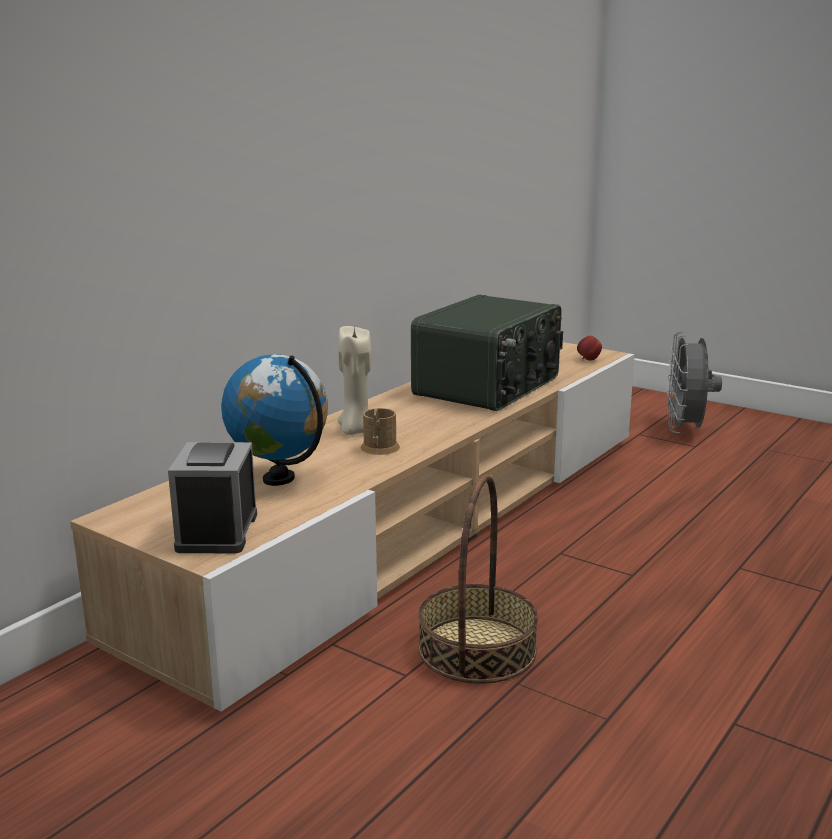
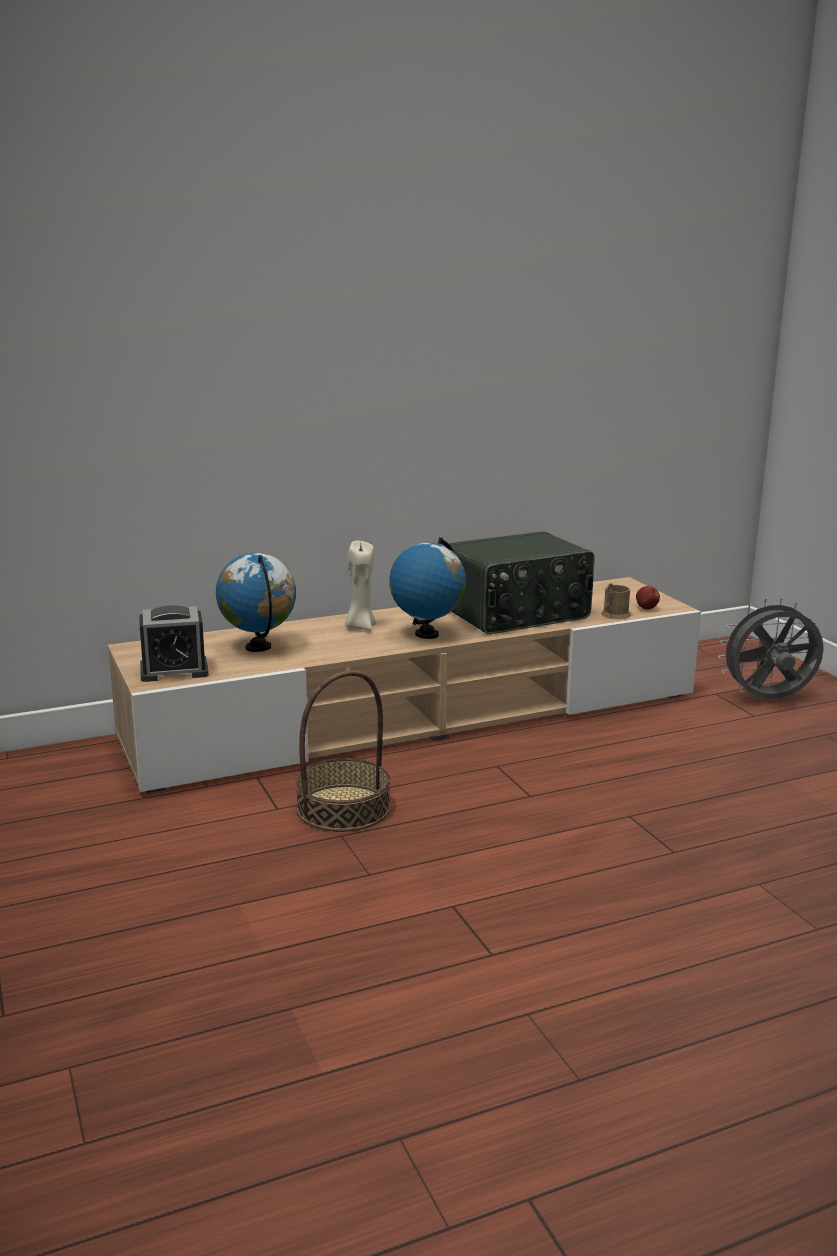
camera: 30 degrees right, 0 degrees up
(217, 532) = (174, 670): alarm clock -> alarm clock turned 135 degrees counterclockwise
(379, 449) = (353, 643): brown mug -> brown mug (613, 615)
(438, 424) = (426, 634): none -> globe
(686, 430) = (768, 700): grey fan -> grey fan turned 45 degrees clockwise

